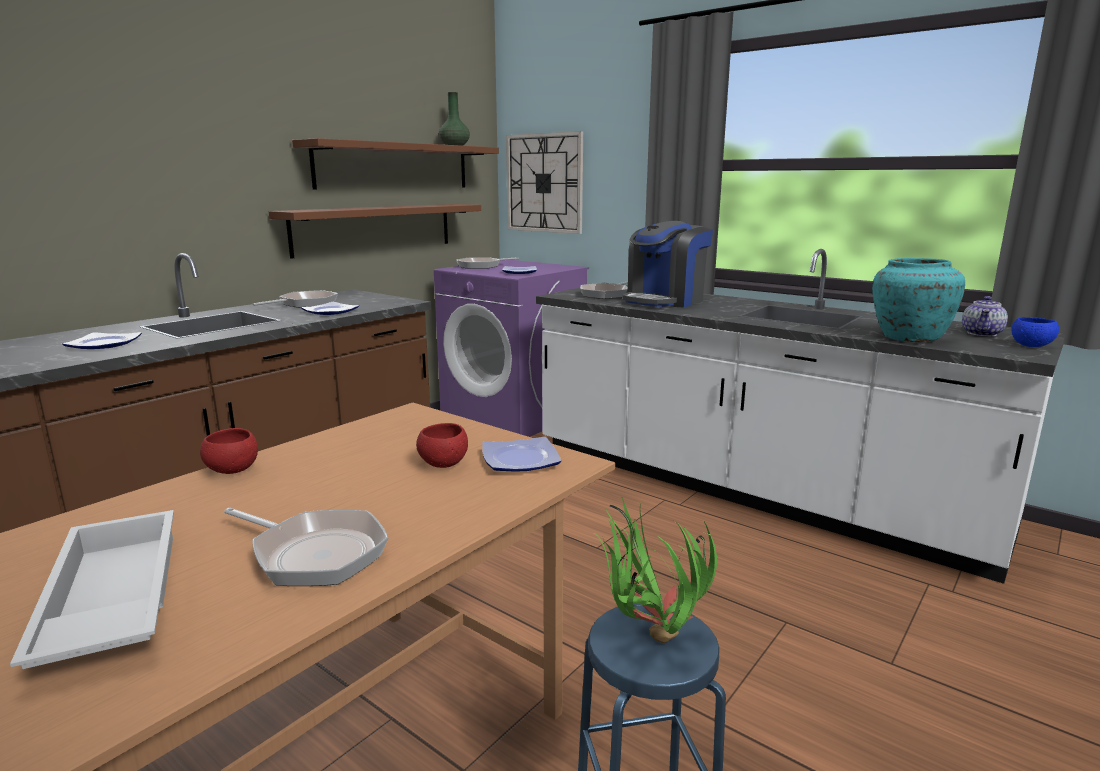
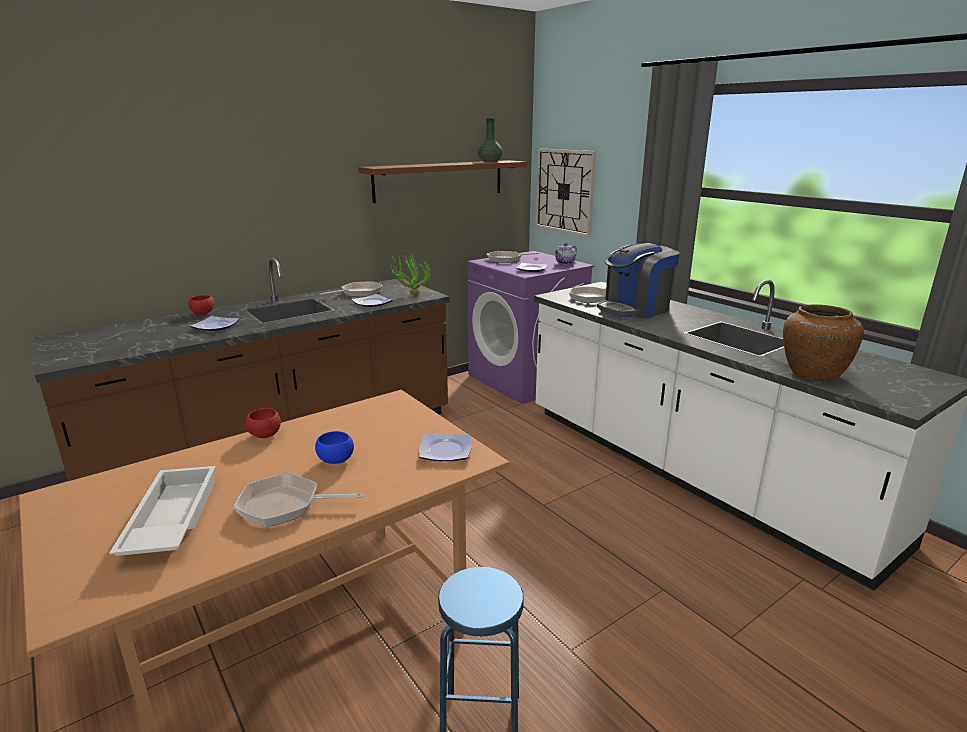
camera: 15 degrees right, 5 degrees up
(314, 553) = (285, 505): frying pan -> frying pan turned 135 degrees clockwise
(375, 228) = (421, 230): brown shelf -> none
(443, 464) = (393, 447): red bowl -> red bowl (203, 313)
(648, 641) = (476, 595): potted plant -> potted plant (410, 295)
(908, 338) = (812, 373): turquoise vase -> brown vase
(982, 333) = (889, 374): teapot -> teapot (565, 263)
(1031, 346) = (921, 394): blue bowl -> blue bowl (336, 460)

